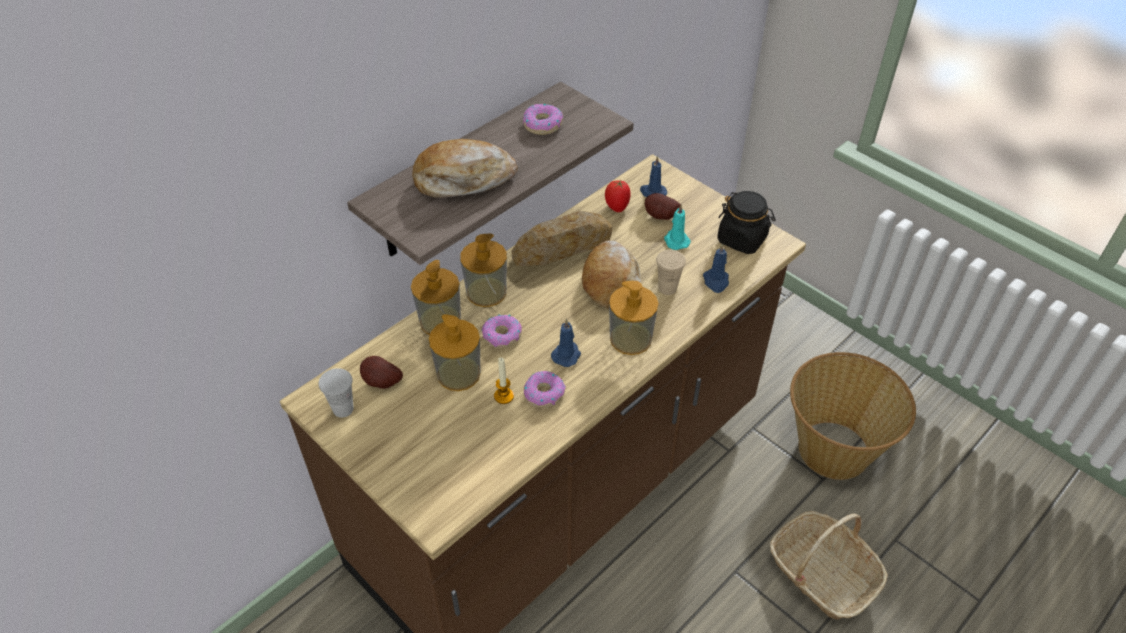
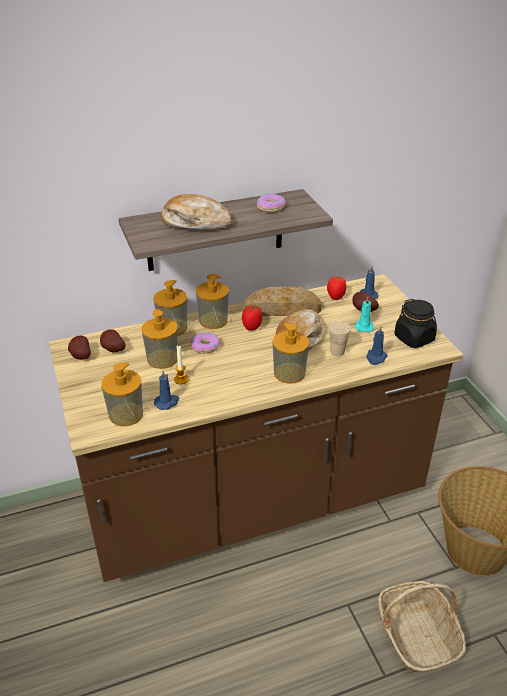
camera: 25 degrees right, 10 degrees down
(343, 409) = (80, 356): white cup -> potato
(467, 474) = (126, 414): none -> soap dispenser
(542, 286) = (252, 327): none -> tomato
(543, 393) = (207, 386): donut -> none
(567, 355) = (239, 369): blue candle -> blue candle (167, 402)

